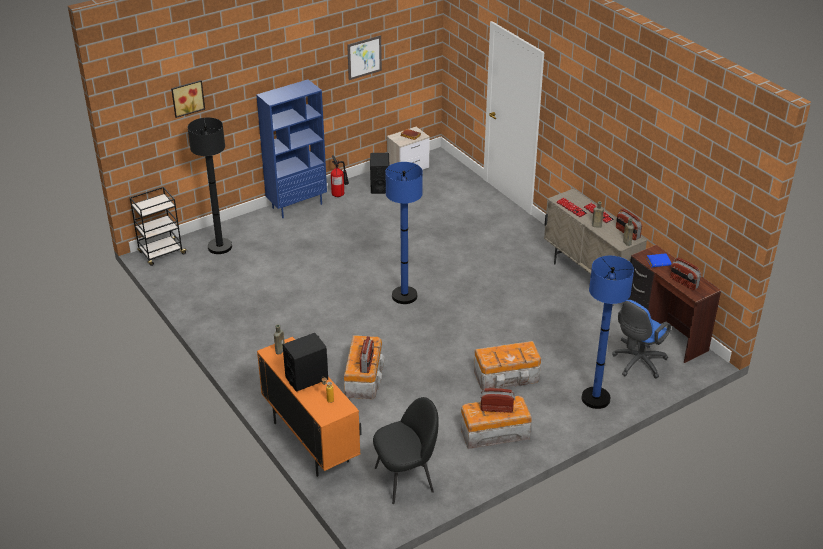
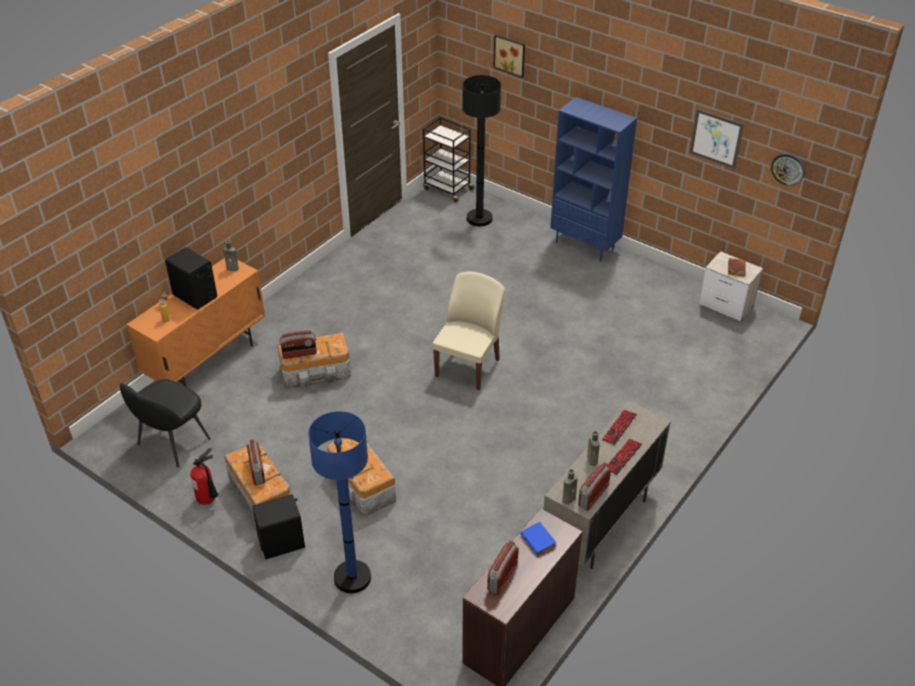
camera: 70 degrees right, 5 degrees up
(339, 194) = (629, 268): fire extinguisher -> fire extinguisher (209, 500)
(380, 186) = (668, 293): black speaker -> black speaker (282, 542)
(404, 296) = (468, 366): blue floor lamp -> beige chair
(406, 479) = (172, 443): black chair -> black chair turned 75 degrees clockwise
(414, 47) = (788, 169): none -> wall clock
(637, 363) = (438, 609): blue office chair -> none

